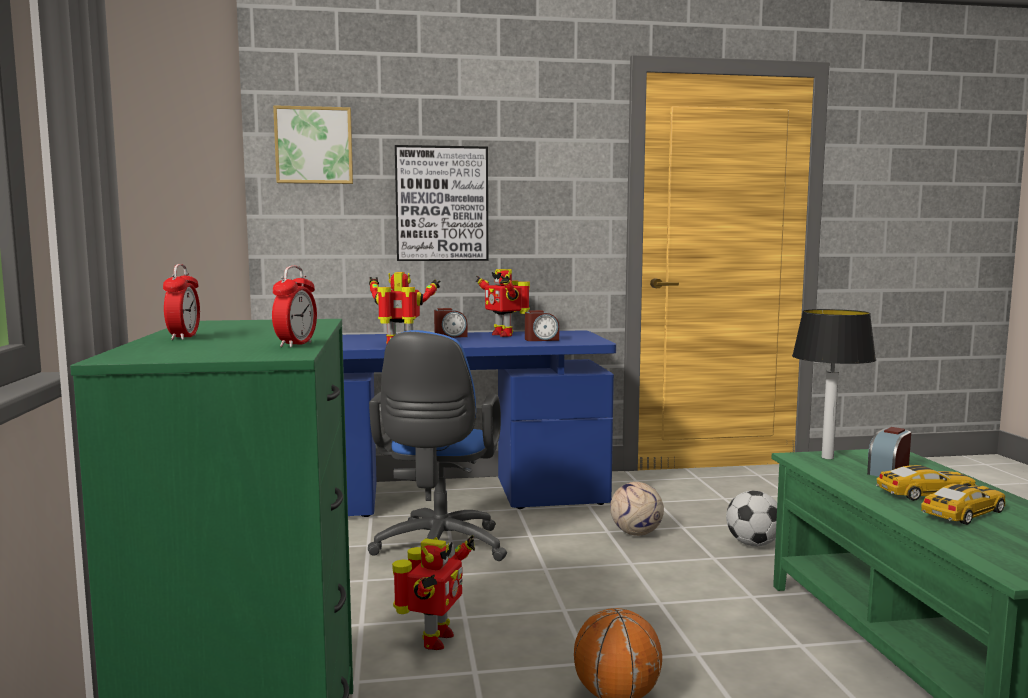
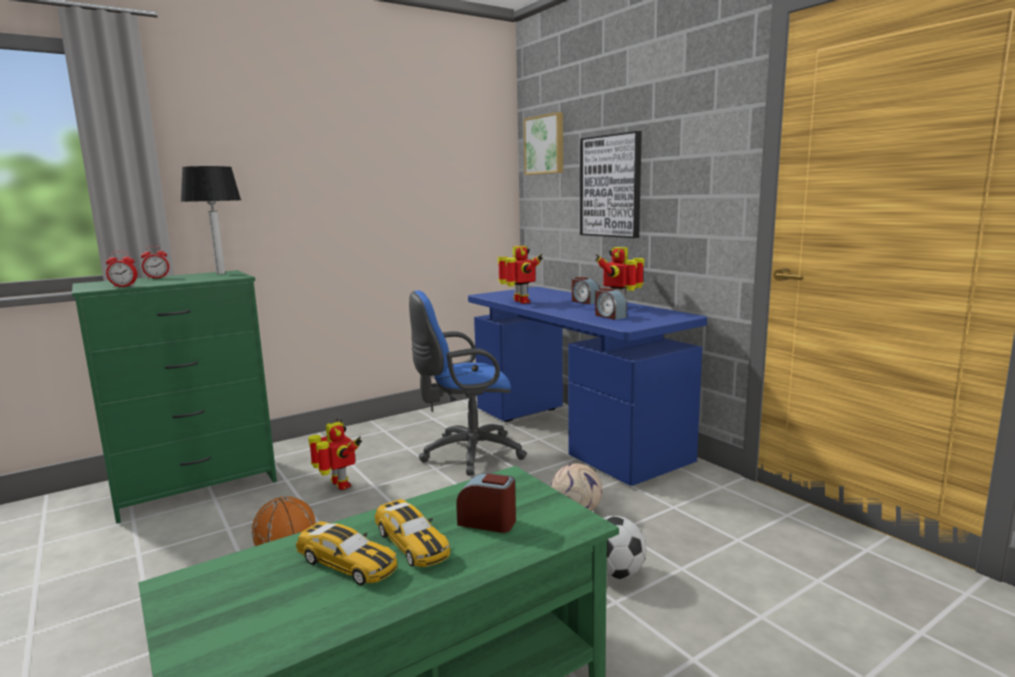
camera: 65 degrees right, 5 degrees up
(434, 640) = (339, 485): toy robot -> toy robot turned 120 degrees counterclockwise
(828, 457) = (521, 490): table lamp -> table lamp (221, 273)

